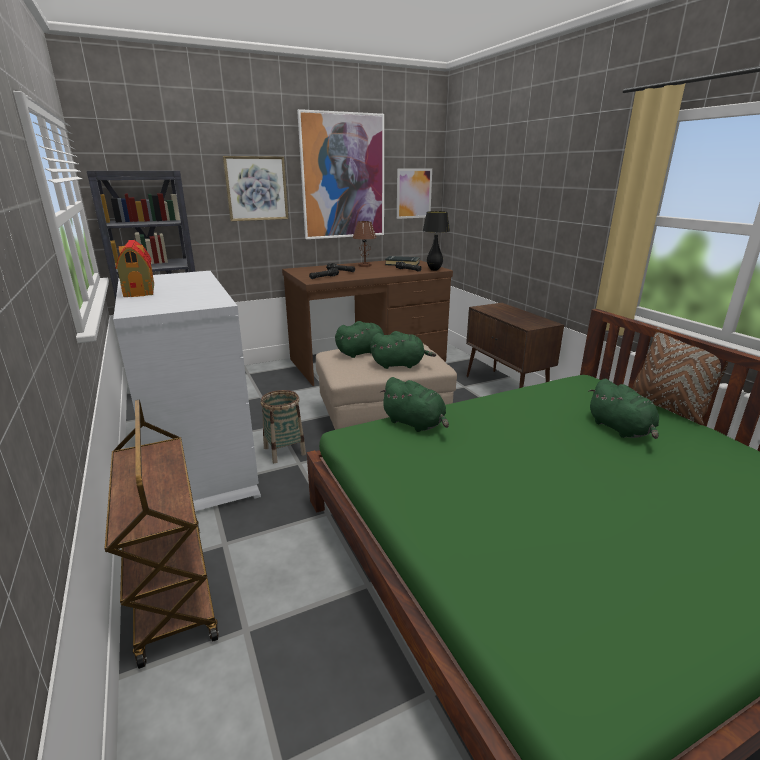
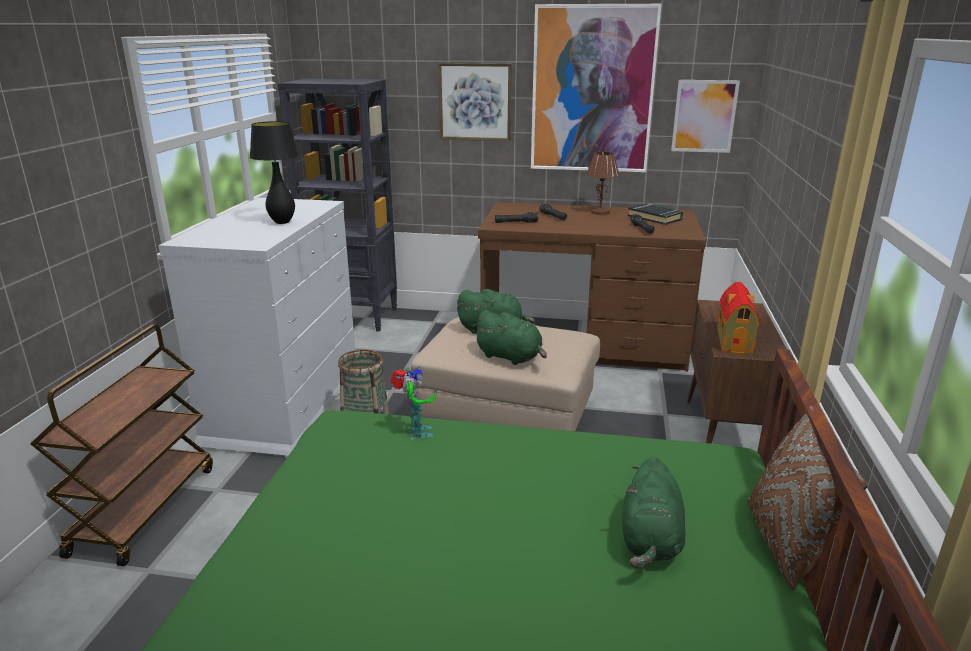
camera: 35 degrees right, 0 degrees up
(140, 290) = (239, 216): toy house -> toy house (734, 339)
(415, 423) = (416, 433): green plush toy -> toy robot
(434, 270) = (679, 235): black table lamp -> black table lamp (282, 222)

